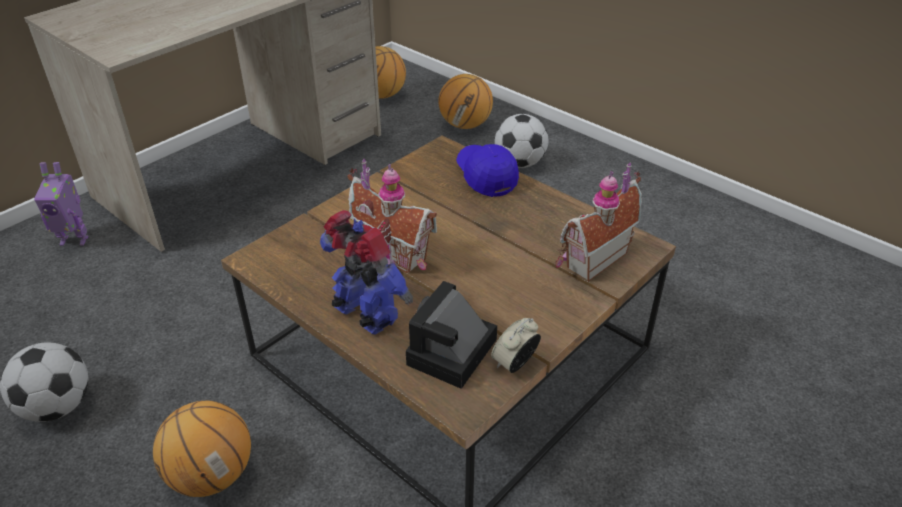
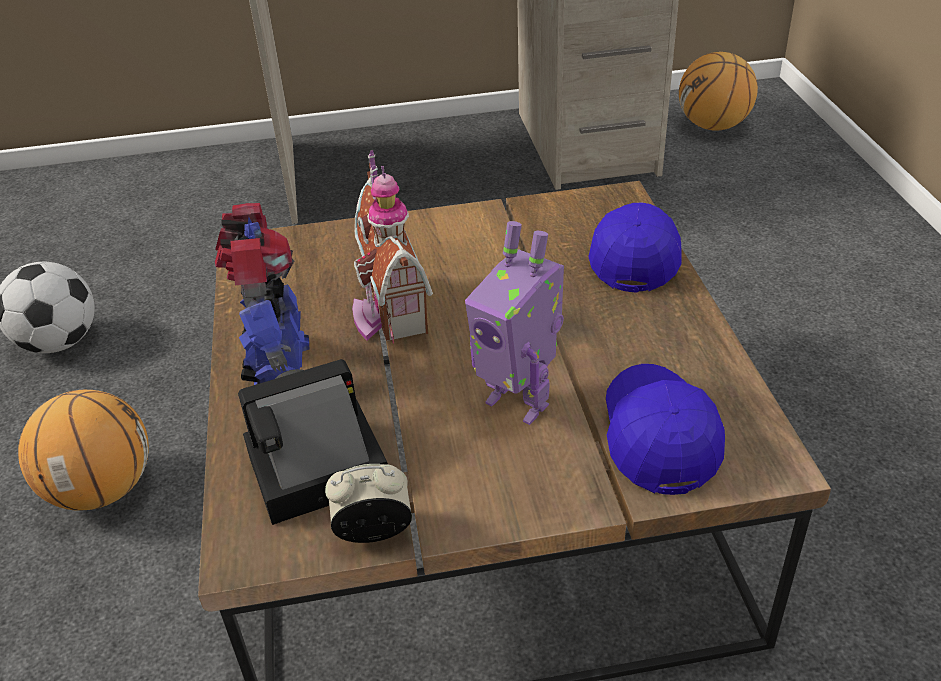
camera: 40 degrees right, 0 degrees up
(74, 239) = (233, 180): toy robot -> toy robot (519, 401)
(465, 125) = (795, 200): basketball -> none
(519, 163) = (828, 280): football -> none
(591, 258) = (658, 440): toy house -> blue cap

